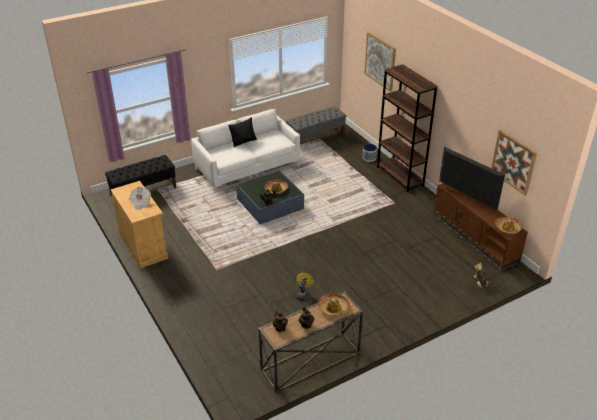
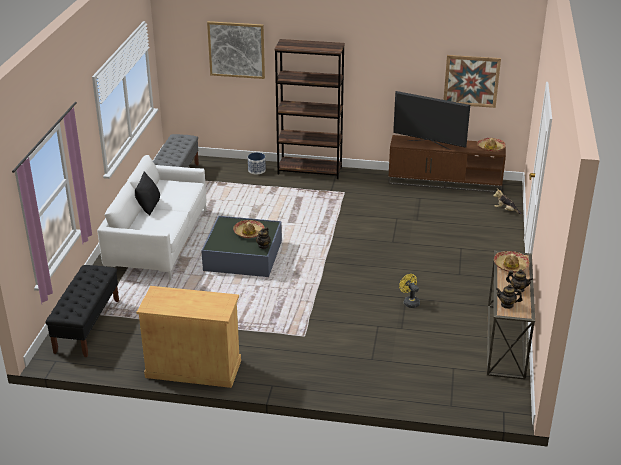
camera: 50 degrees left, 5 degrees down
(140, 203) = (198, 301): newspaper -> none
(466, 199) = (429, 145): television -> television turned 150 degrees counterclockwise

